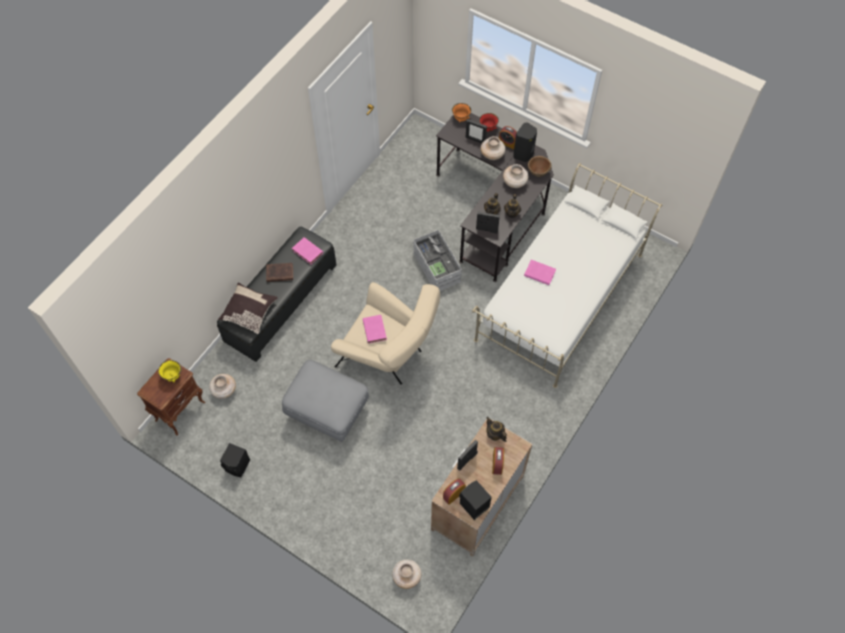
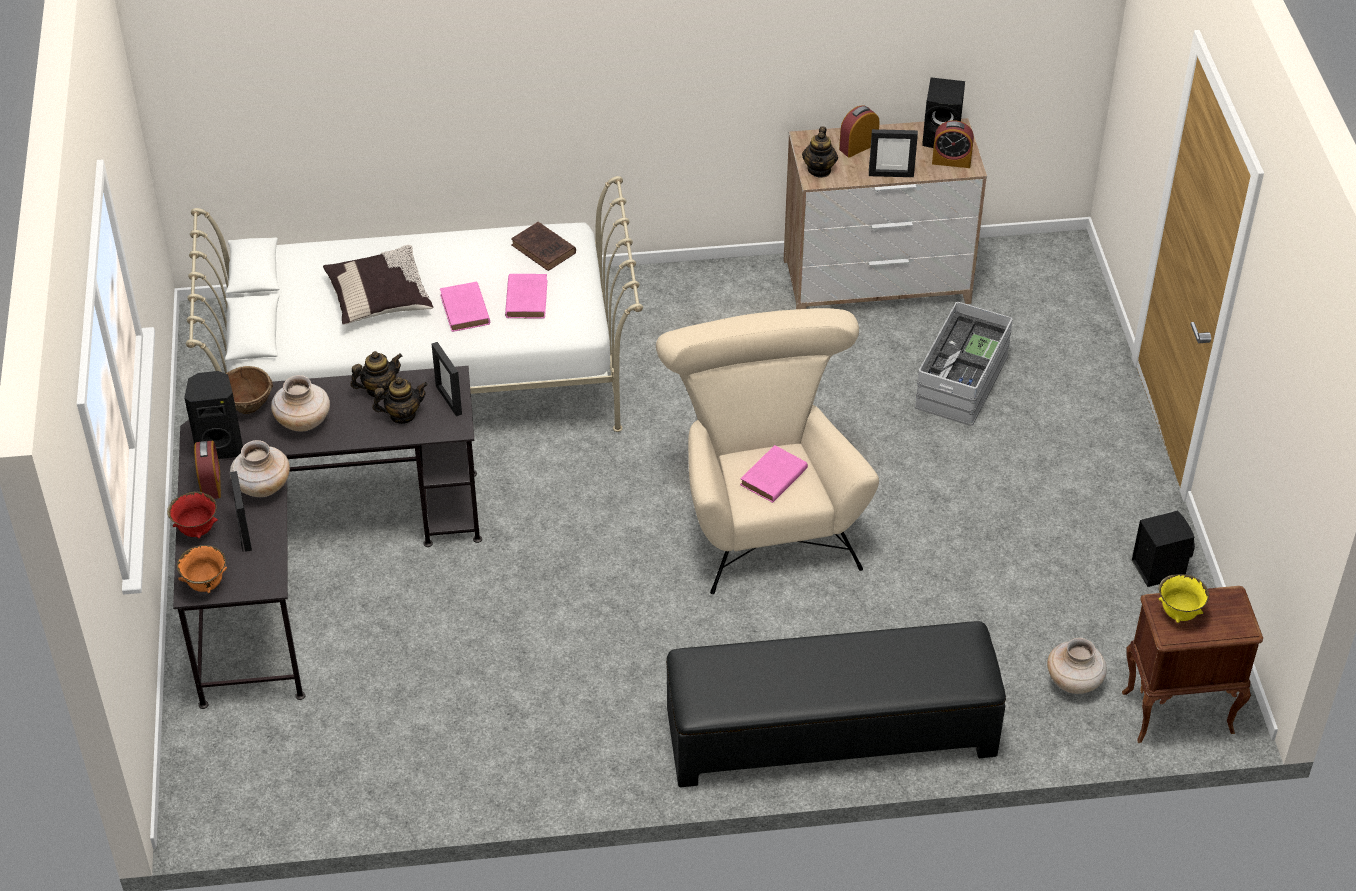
camera: 130 degrees left, 15 degrees down
(249, 312) = (934, 662): pillow -> pillow (379, 298)
(279, 273) = (814, 678): brown book -> brown book (544, 250)
(308, 252) = (725, 669): pink book -> pink book (526, 298)
(328, 412) = (944, 523): grey ottoman -> none
(407, 576) = (1059, 289): beige vase -> none
(436, 267) = (524, 564): grey storage box -> grey storage box (962, 381)

